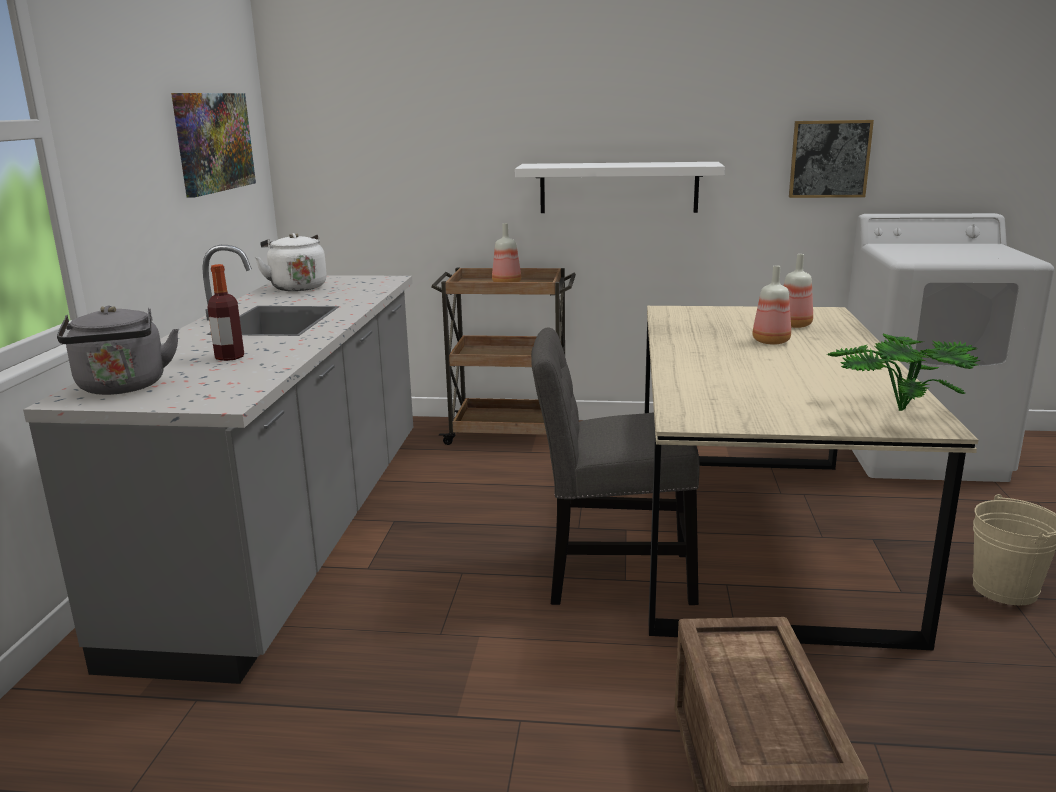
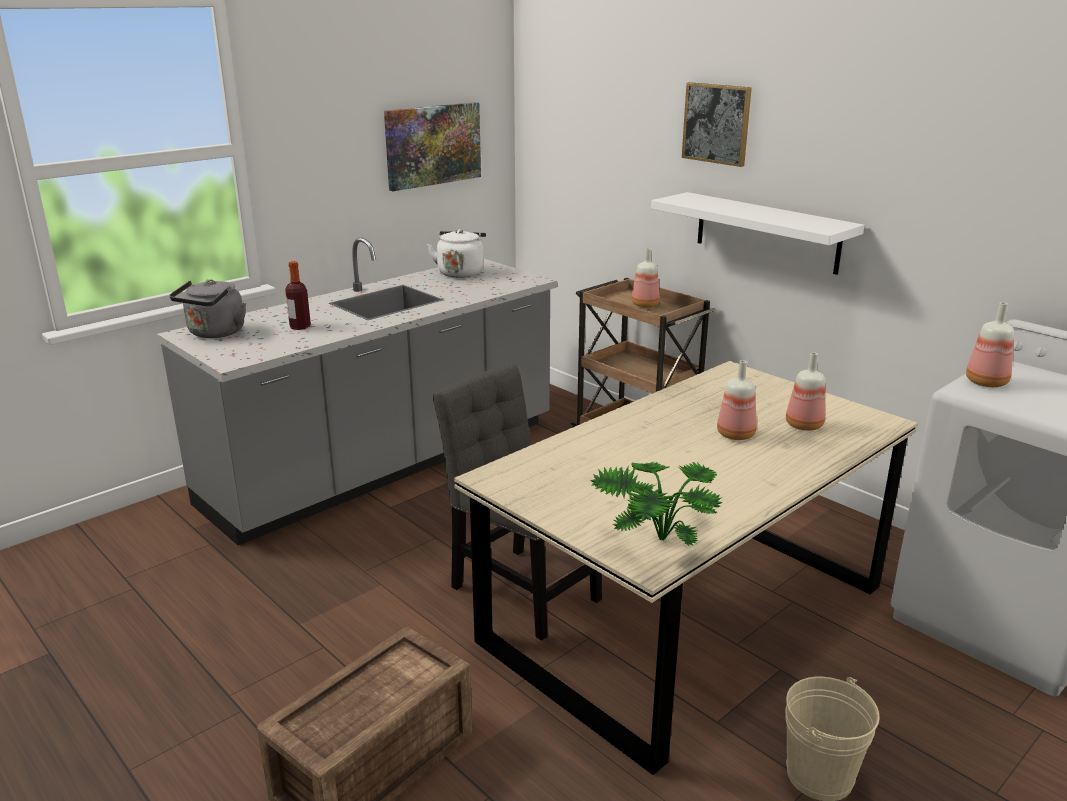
camera: 40 degrees right, 5 degrees up
(829, 159) = (987, 245): picture -> picture (716, 123)
(905, 253) = (987, 382): none -> bottle

